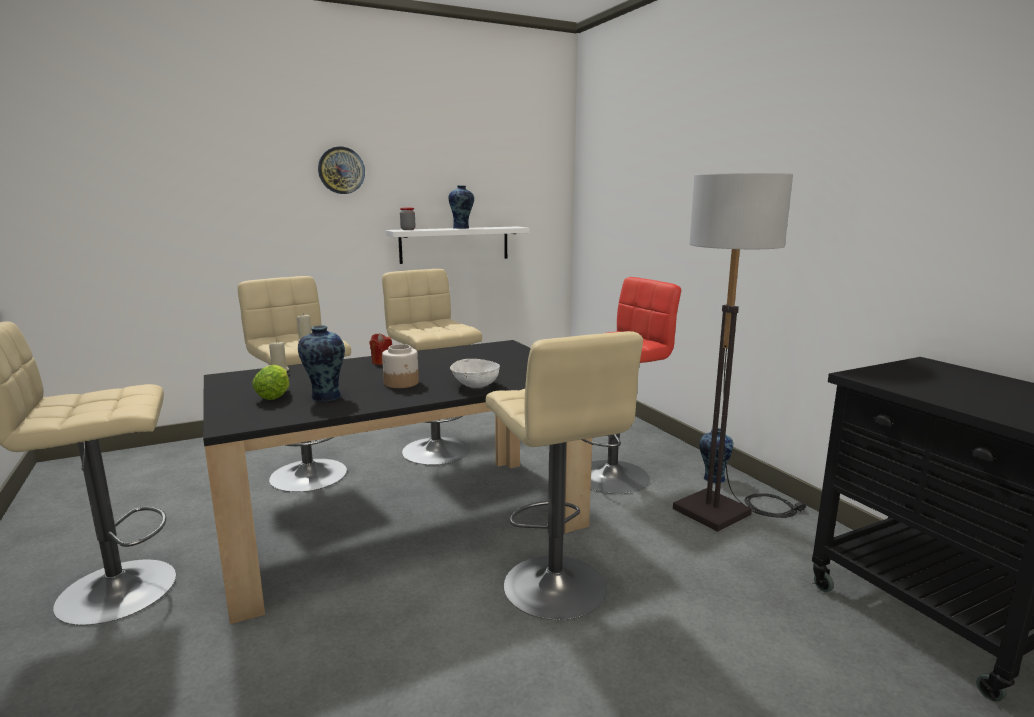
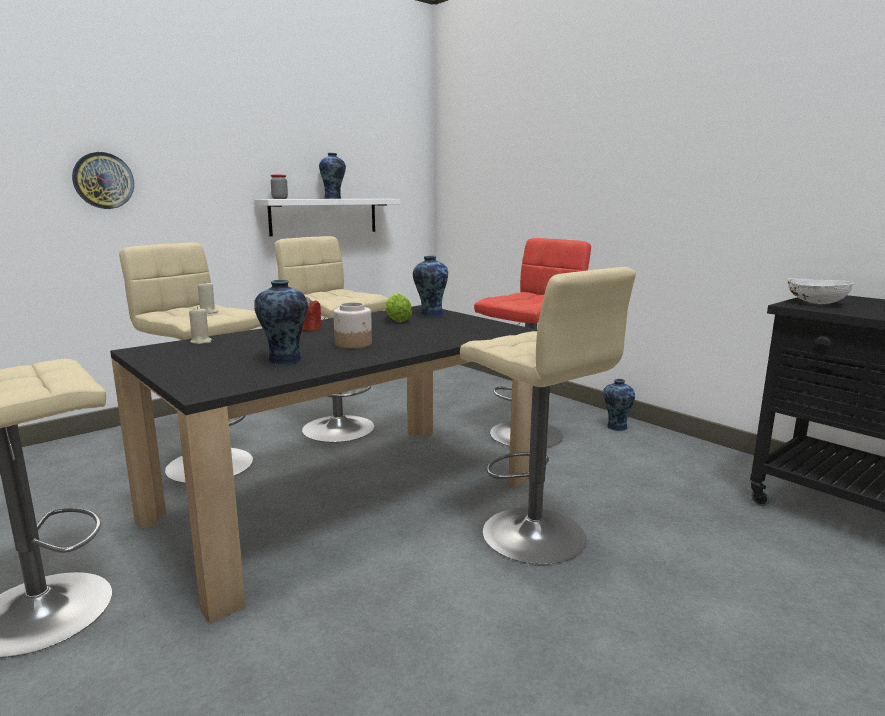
camera: 15 degrees left, 0 degrees up
(275, 395) = (224, 362): lettuce -> lettuce (396, 320)
(341, 170) = (205, 131): wall clock -> wall clock (103, 180)
(474, 385) = (432, 341): white bowl -> white bowl (815, 303)
(507, 352) = (430, 314): none -> vase
(729, 511) = (646, 452): floor lamp -> none

